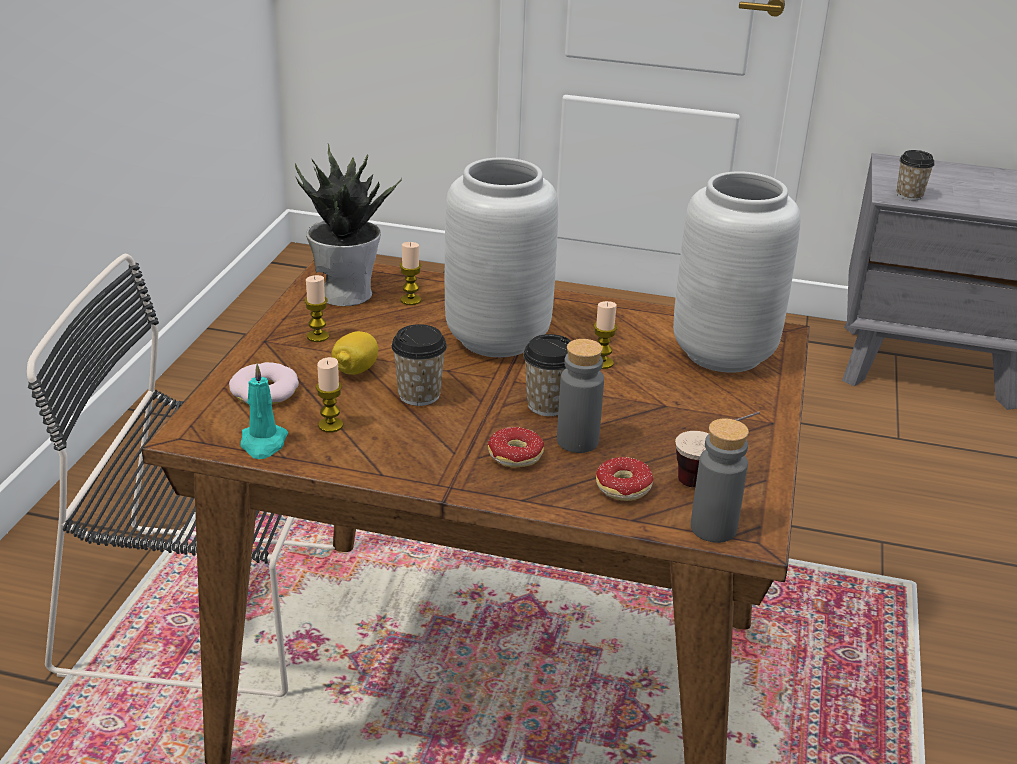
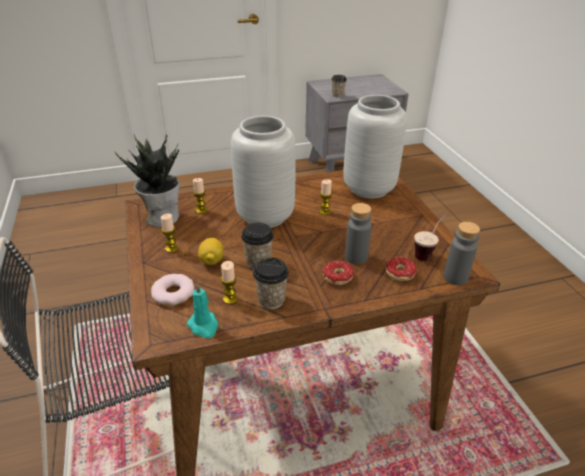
camera: 30 degrees left, 5 degrees up
(548, 405) = (323, 243): cup -> cup (271, 300)

